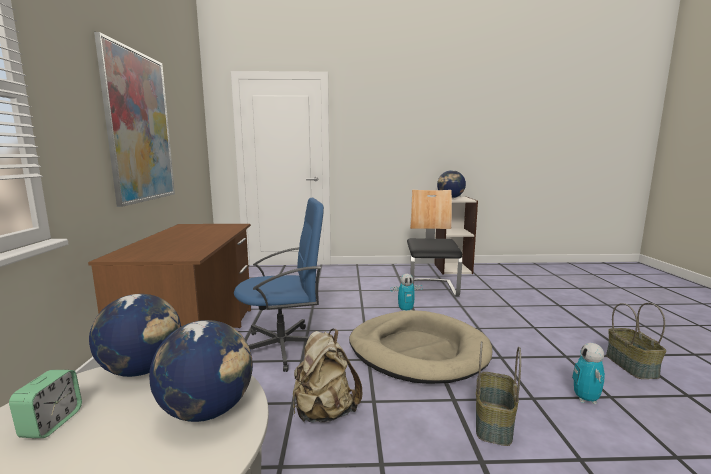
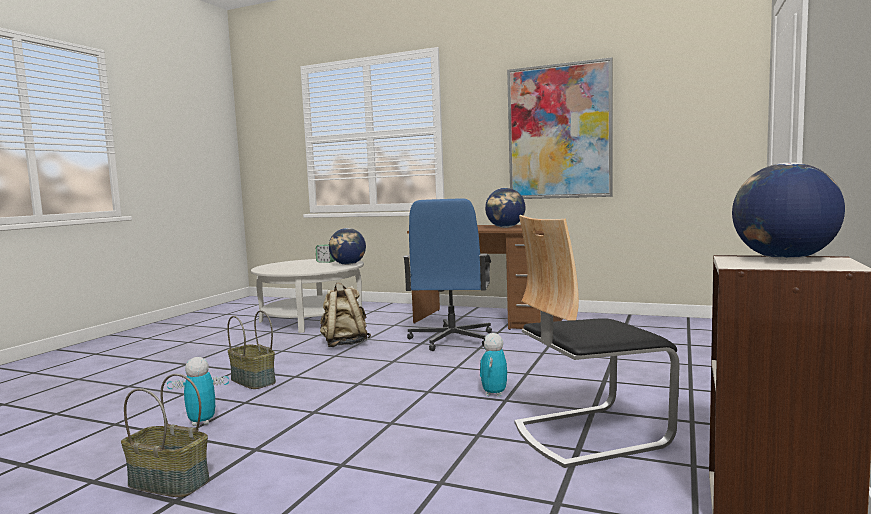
camera: 115 degrees right, 5 degrees down
(207, 410) = (298, 270): globe -> globe (505, 227)
(418, 351) = (381, 380): beige dog bed -> none
(431, 289) = (589, 433): chair -> chair turned 135 degrees clockwise
(585, 399) = (201, 422): toy robot -> toy robot turned 45 degrees counterclockwise

